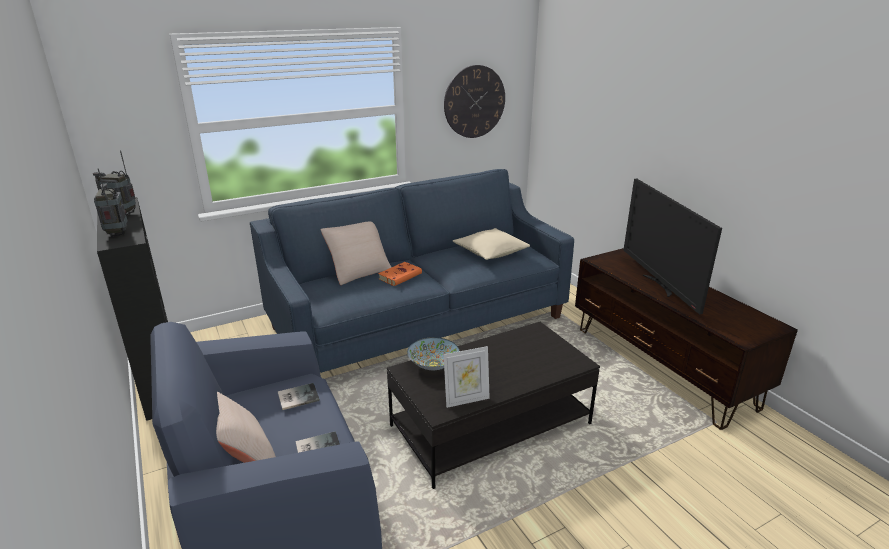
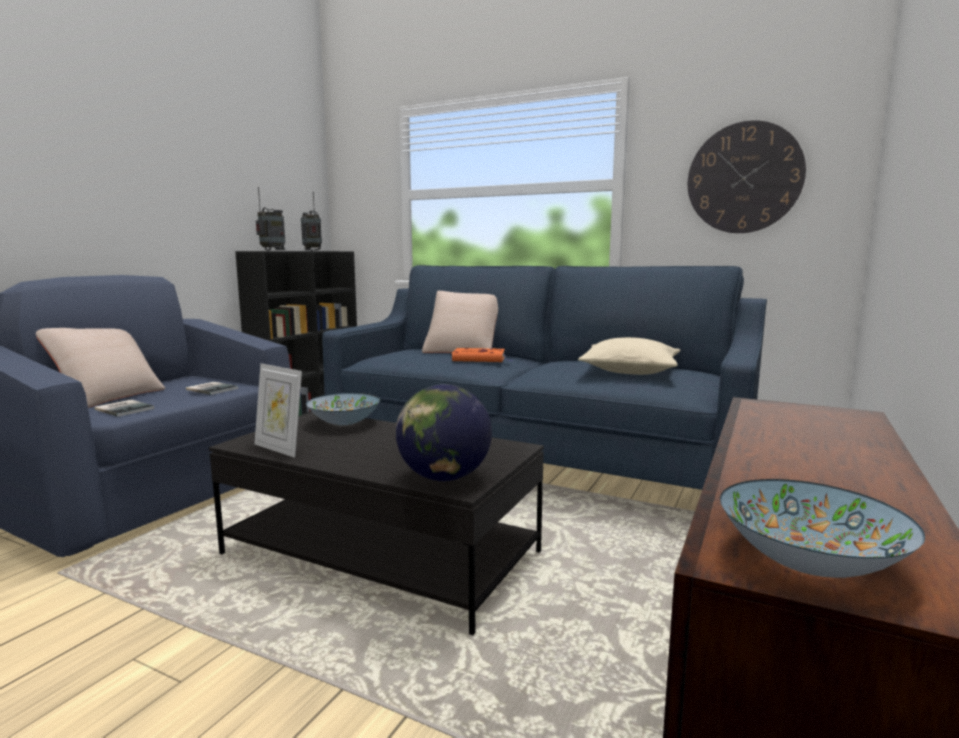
camera: 55 degrees right, 15 degrees down
(564, 362) = (444, 477): none -> globe
(660, 285) = (791, 450): television -> none
(747, 329) = (808, 562): none -> bowl

